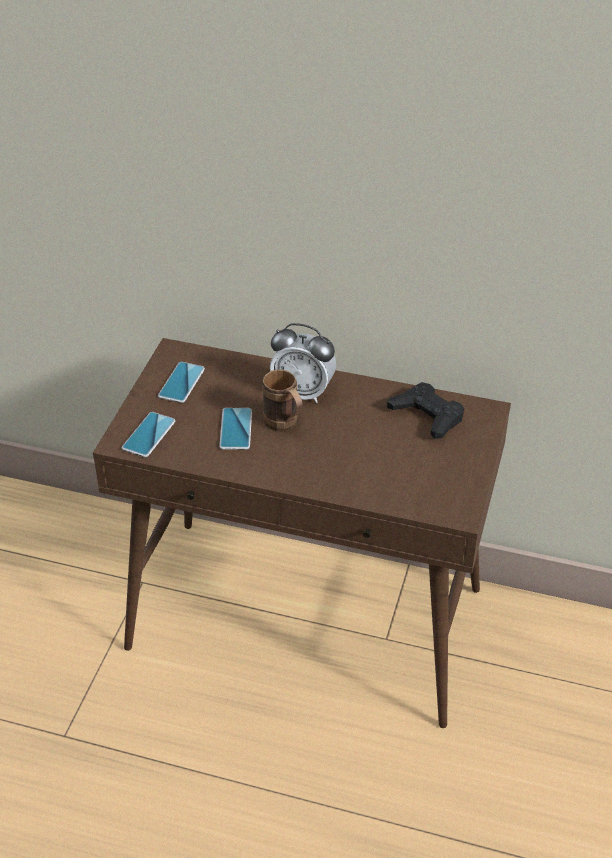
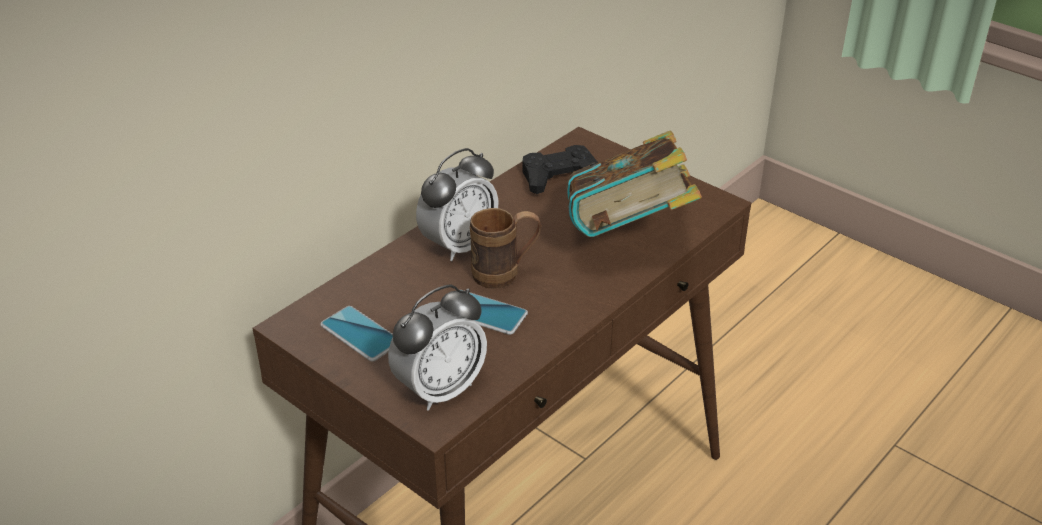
camera: 65 degrees left, 5 degrees down
(149, 435) = (440, 389): phone -> alarm clock
(377, 473) = (628, 235): none -> book

